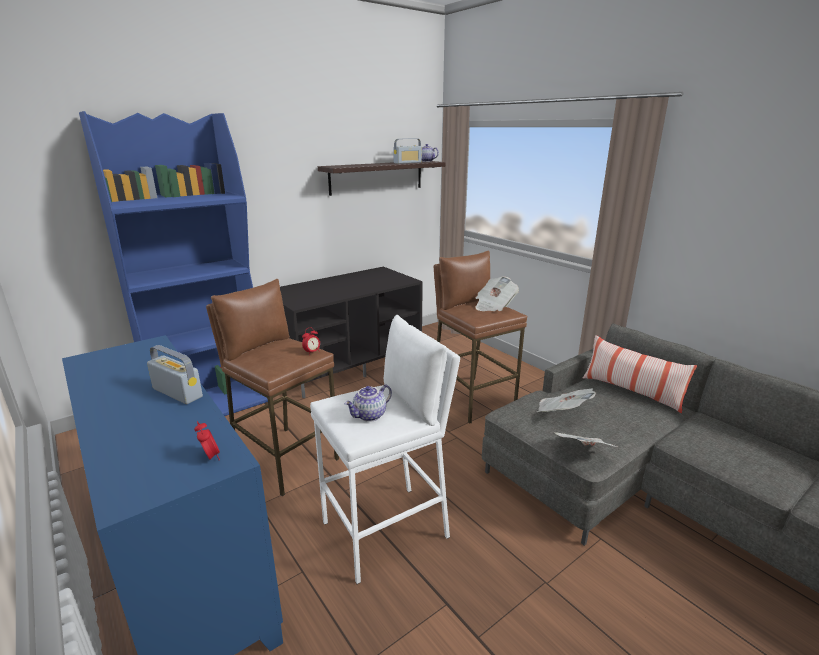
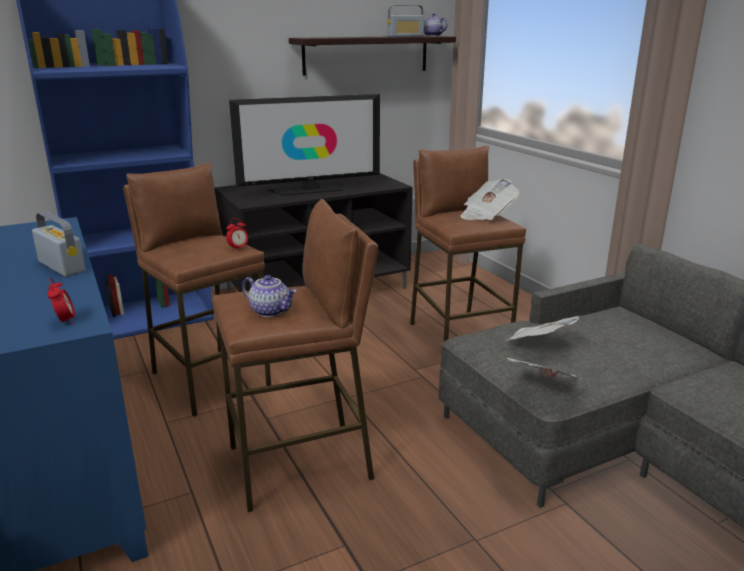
camera: 10 degrees right, 0 degrees up
(343, 288) = (310, 190): none -> television
(369, 416) = (271, 311): teapot -> teapot turned 120 degrees counterclockwise
(386, 530) = (301, 464): white stool -> brown stool
(631, 392) = (647, 330): pillow -> none

